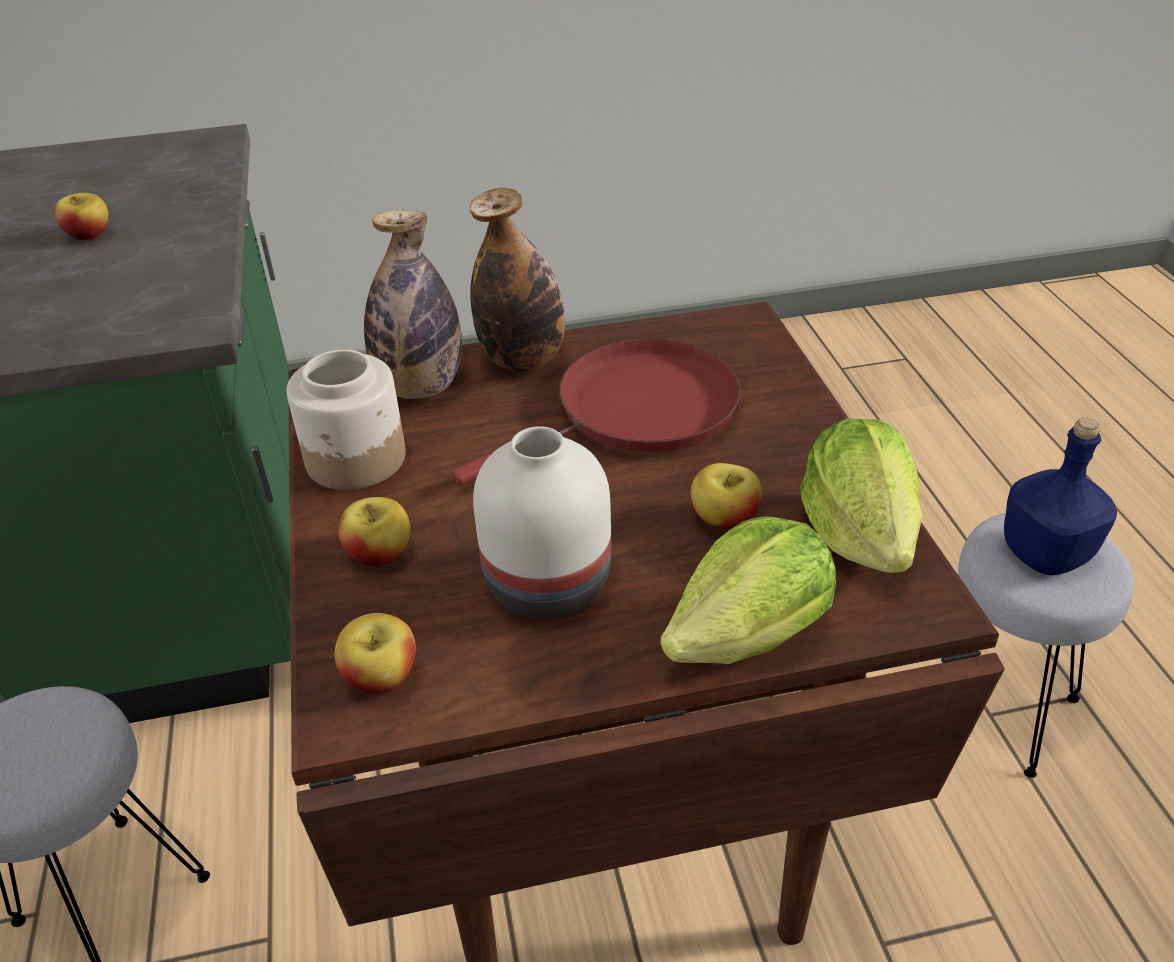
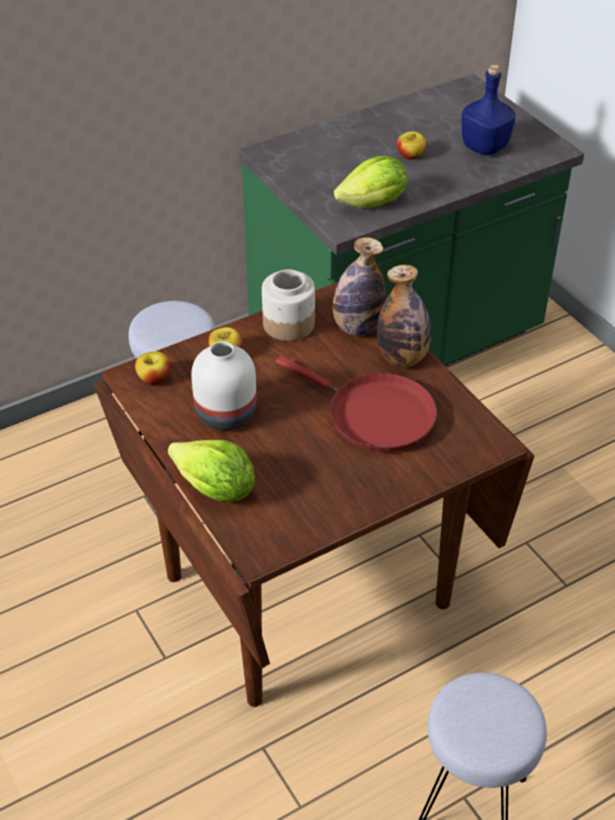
camera: 70 degrees right, 5 degrees up
(724, 518) = (296, 466): apple -> none
(858, 533) = (304, 520): lettuce -> lettuce (373, 204)
(1046, 554) = (490, 715): blue bottle -> blue bottle (485, 147)

